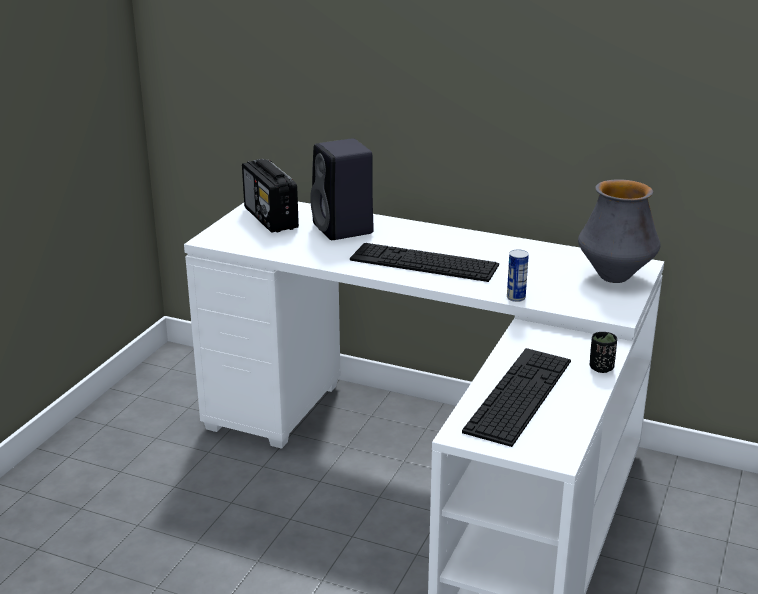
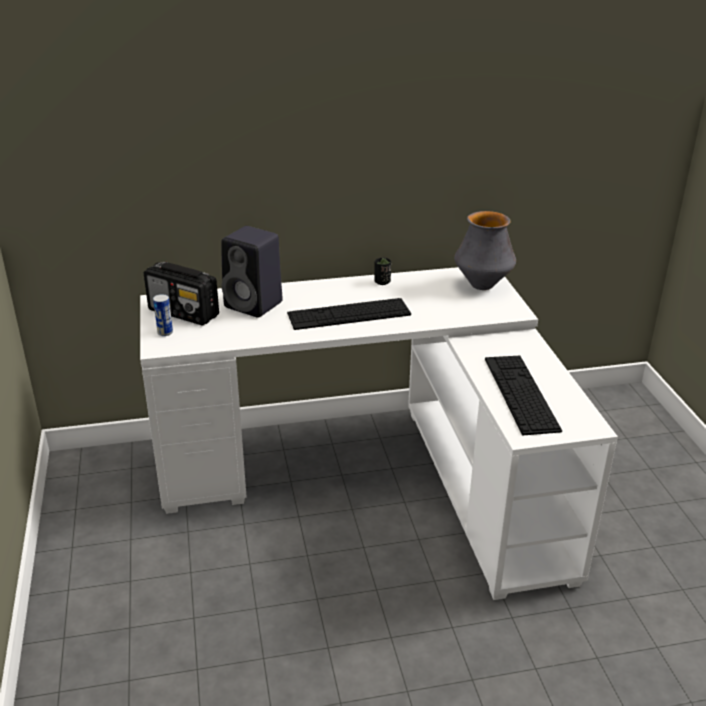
camera: 35 degrees left, 5 degrees up
(516, 298) = (443, 321): can -> can (165, 332)
(601, 368) = (542, 355): black cup -> black cup (382, 282)

